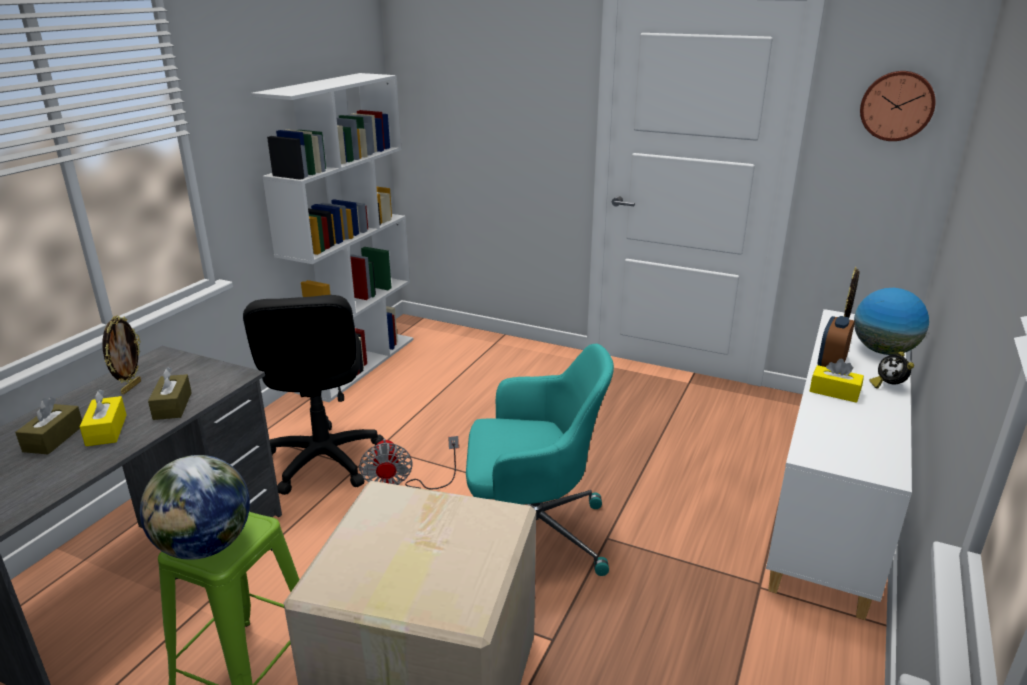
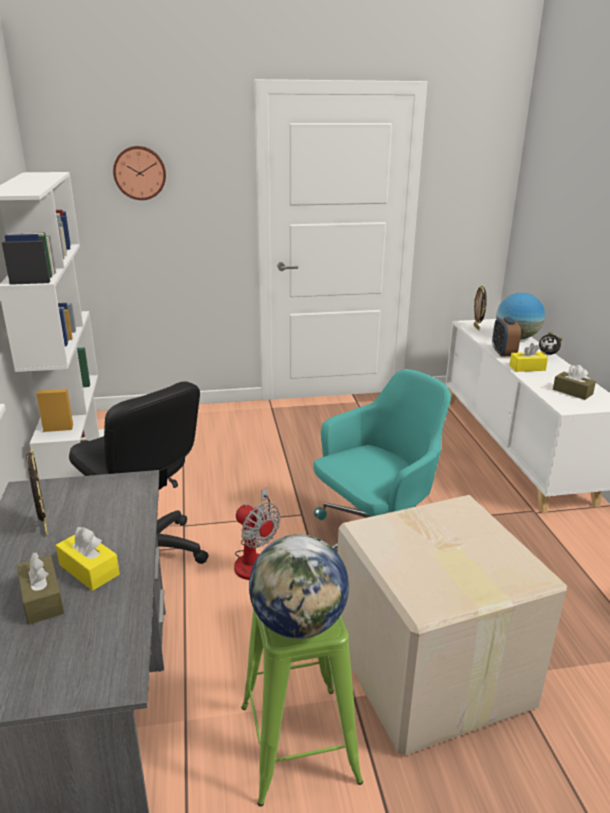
camera: 35 degrees left, 0 degrees up
(172, 406) = (120, 525): brown tissue box -> brown tissue box (572, 392)
(897, 105) = (476, 169): wall clock -> wall clock (140, 173)

